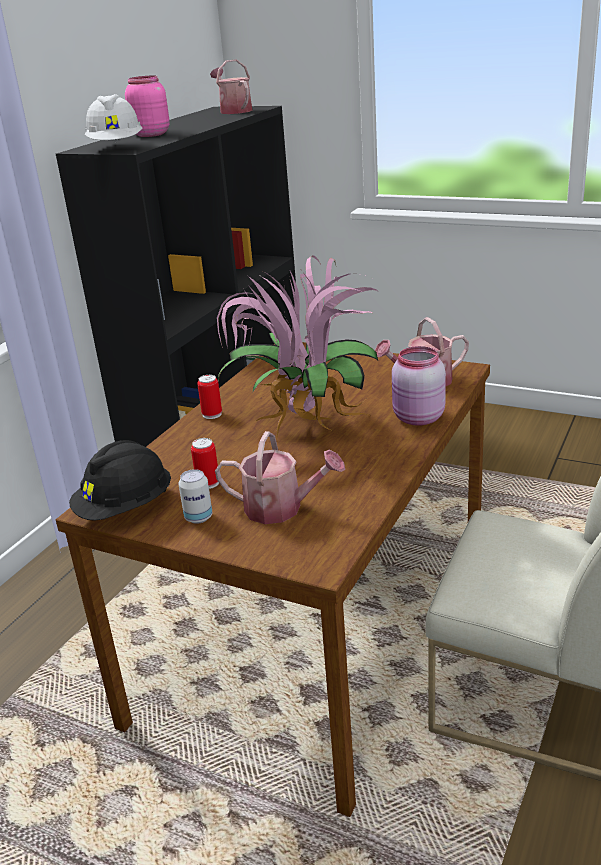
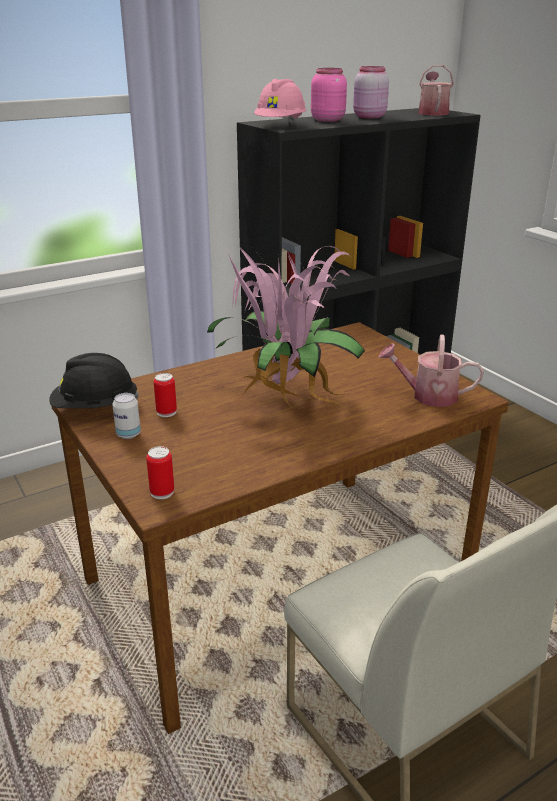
camera: 30 degrees right, 0 degrees up
(116, 148) = (280, 125): white hard hat -> pink hard hat
(212, 414) = (235, 363): can -> can (162, 492)
(281, 508) = (188, 452): watering can -> none
(417, 418) = (381, 424): pink jar -> pink jar (368, 117)

